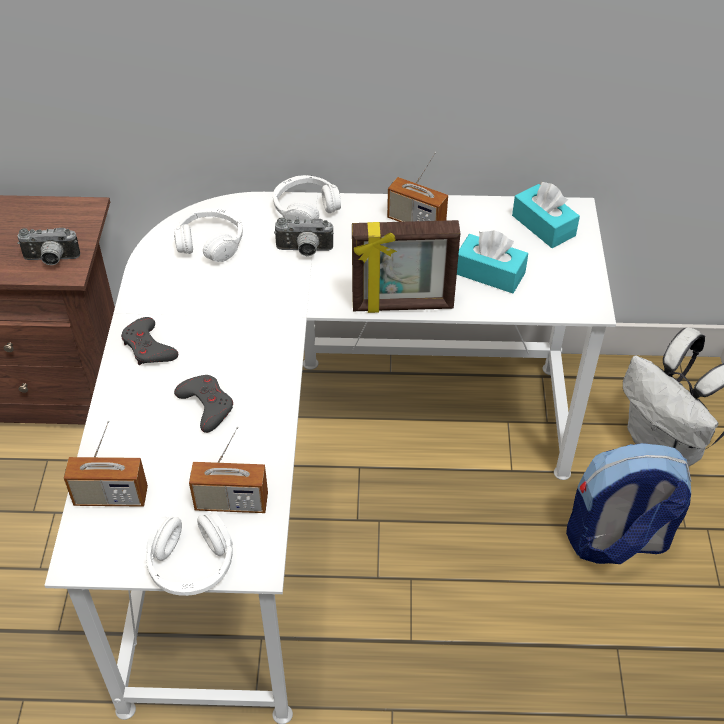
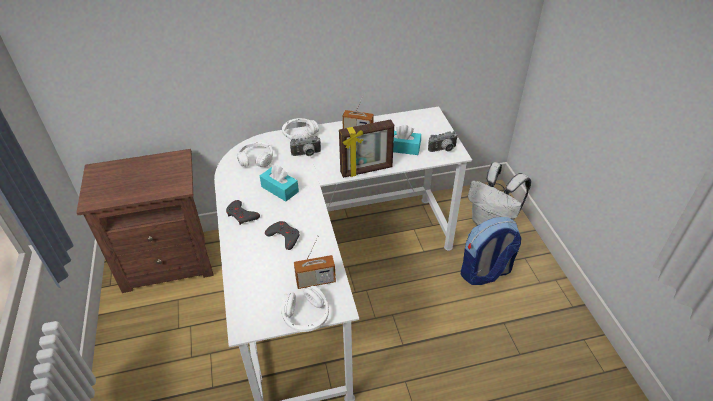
camera: 15 degrees left, 5 degrees down
(51, 260) = (169, 184): camera -> camera (443, 150)
(111, 497) = (249, 292): radio -> none
(543, 225) = (420, 122): turquoise tissue box -> turquoise tissue box (280, 189)

